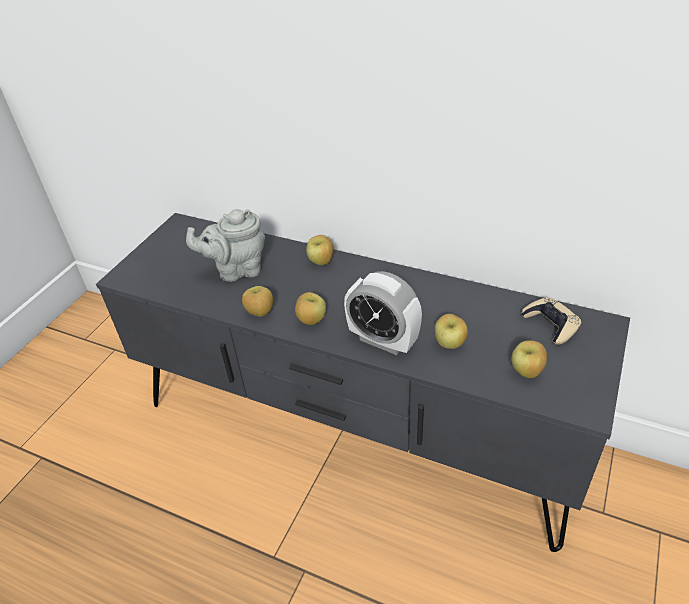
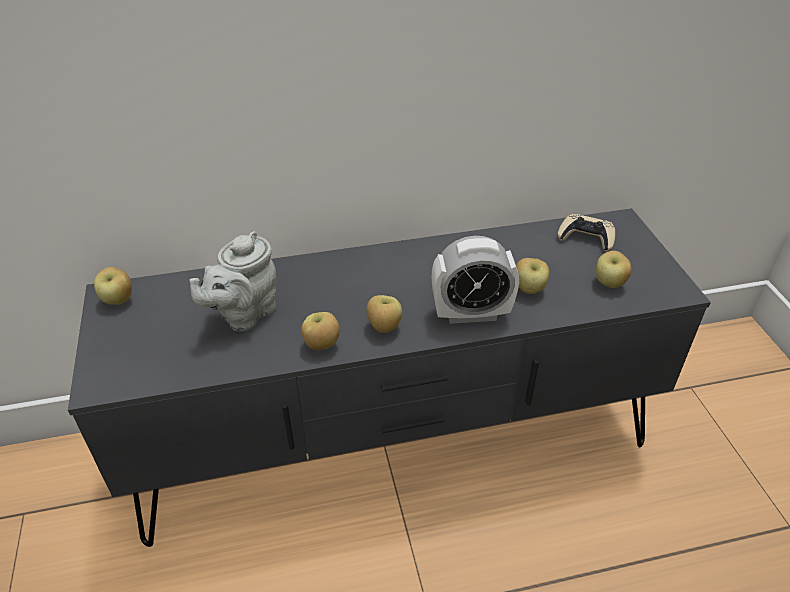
camera: 40 degrees left, 0 degrees up
(321, 262) = (330, 267): apple -> apple (118, 300)

